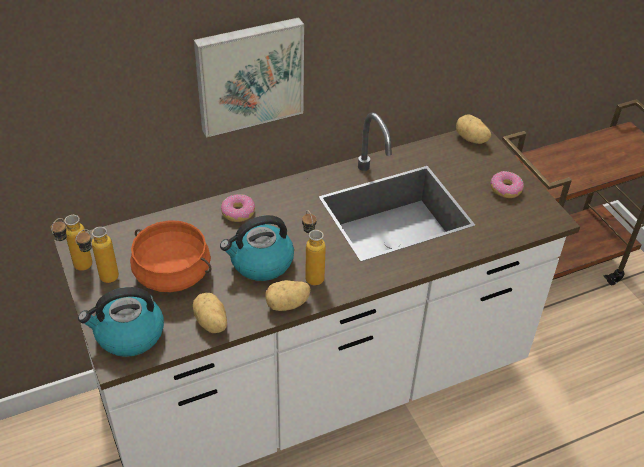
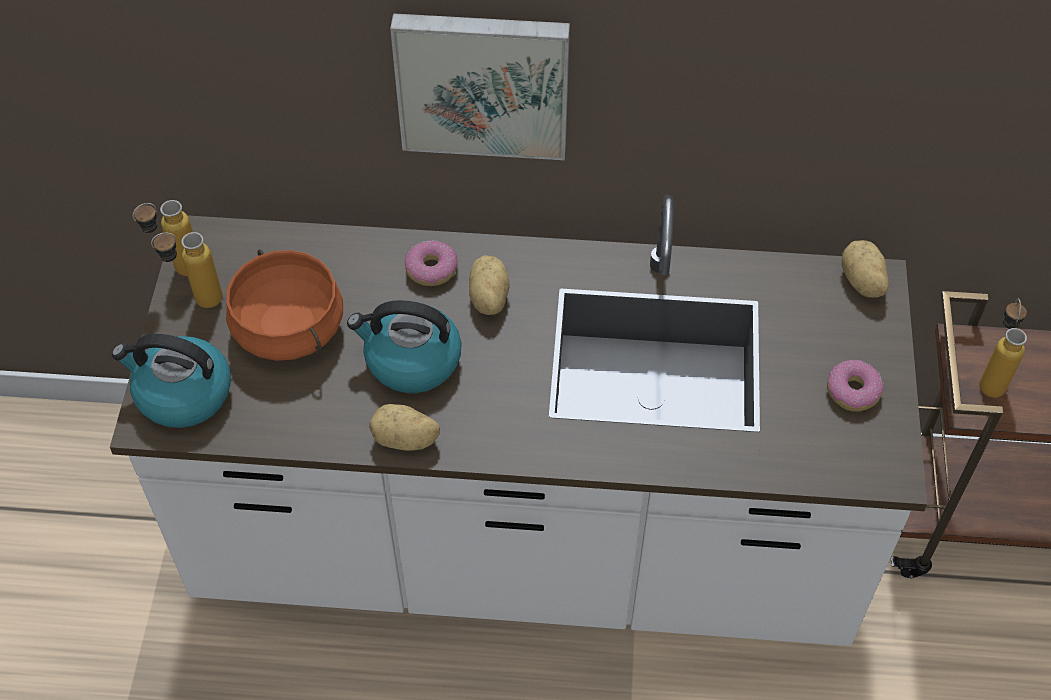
camera: 30 degrees right, 10 degrees up
(210, 323) = (290, 422): potato -> potato (487, 298)
(311, 273) = (468, 407): bottle -> bottle (991, 378)

